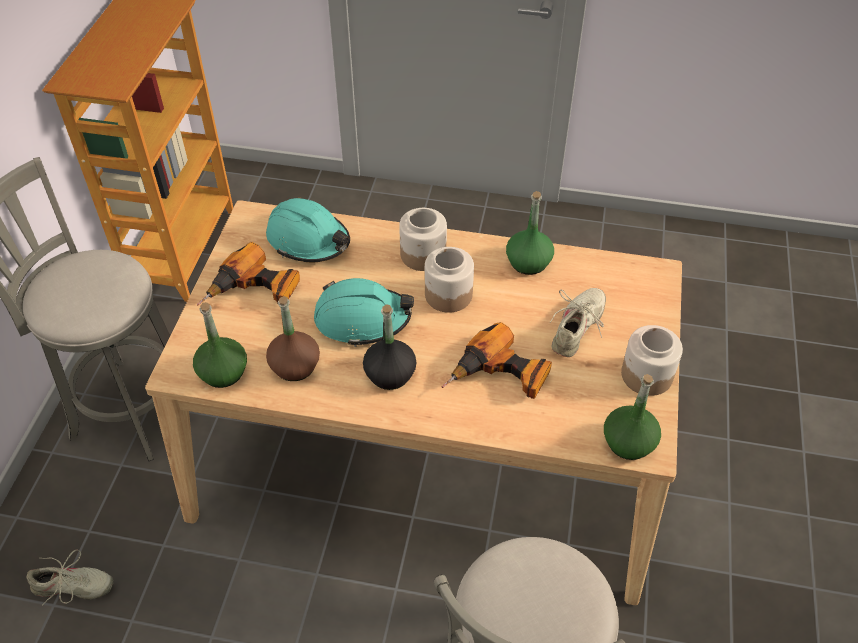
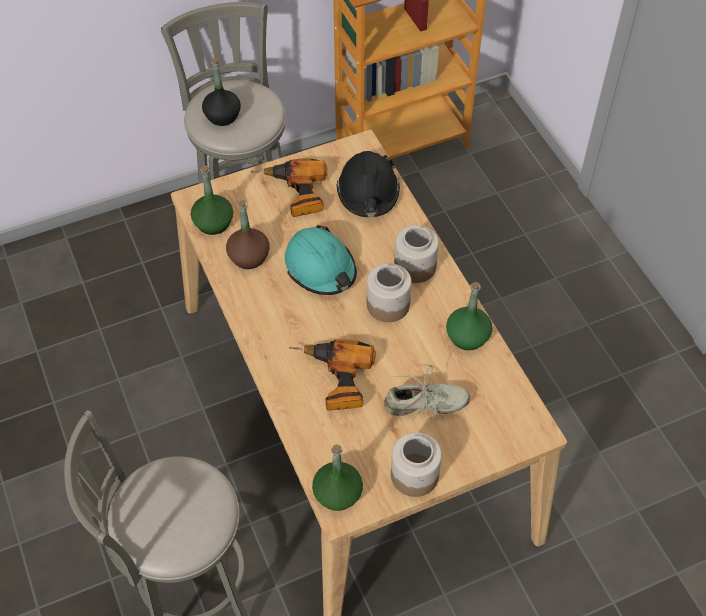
camera: 55 degrees right, 5 degrees up
(73, 587) = (100, 283): beige shoe -> none
(308, 240) = (368, 192): turquoise hard hat -> black hard hat
(390, 374) = (284, 313): black bottle -> black bottle (222, 116)

